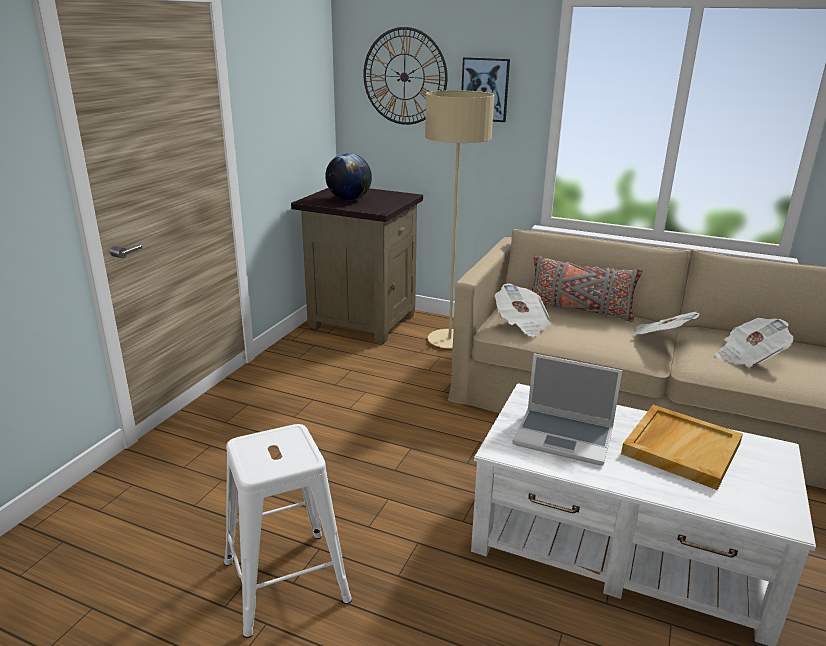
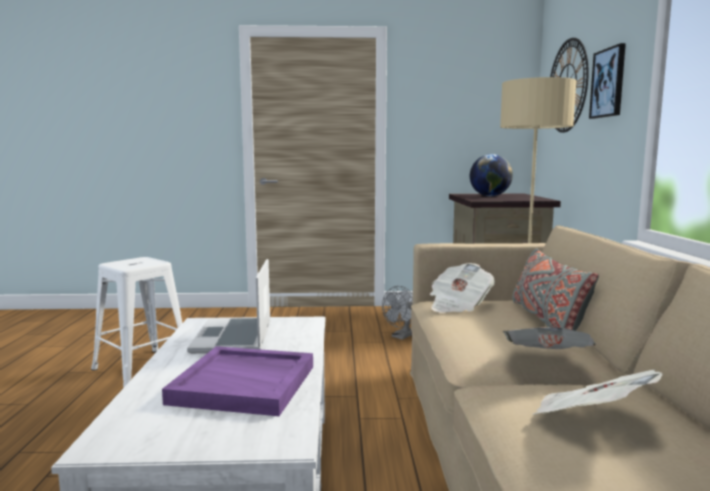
camera: 65 degrees right, 15 degrees down
(360, 378) = (401, 336): none -> grey fan
(680, 448) = (245, 384): beige tray -> purple tray

